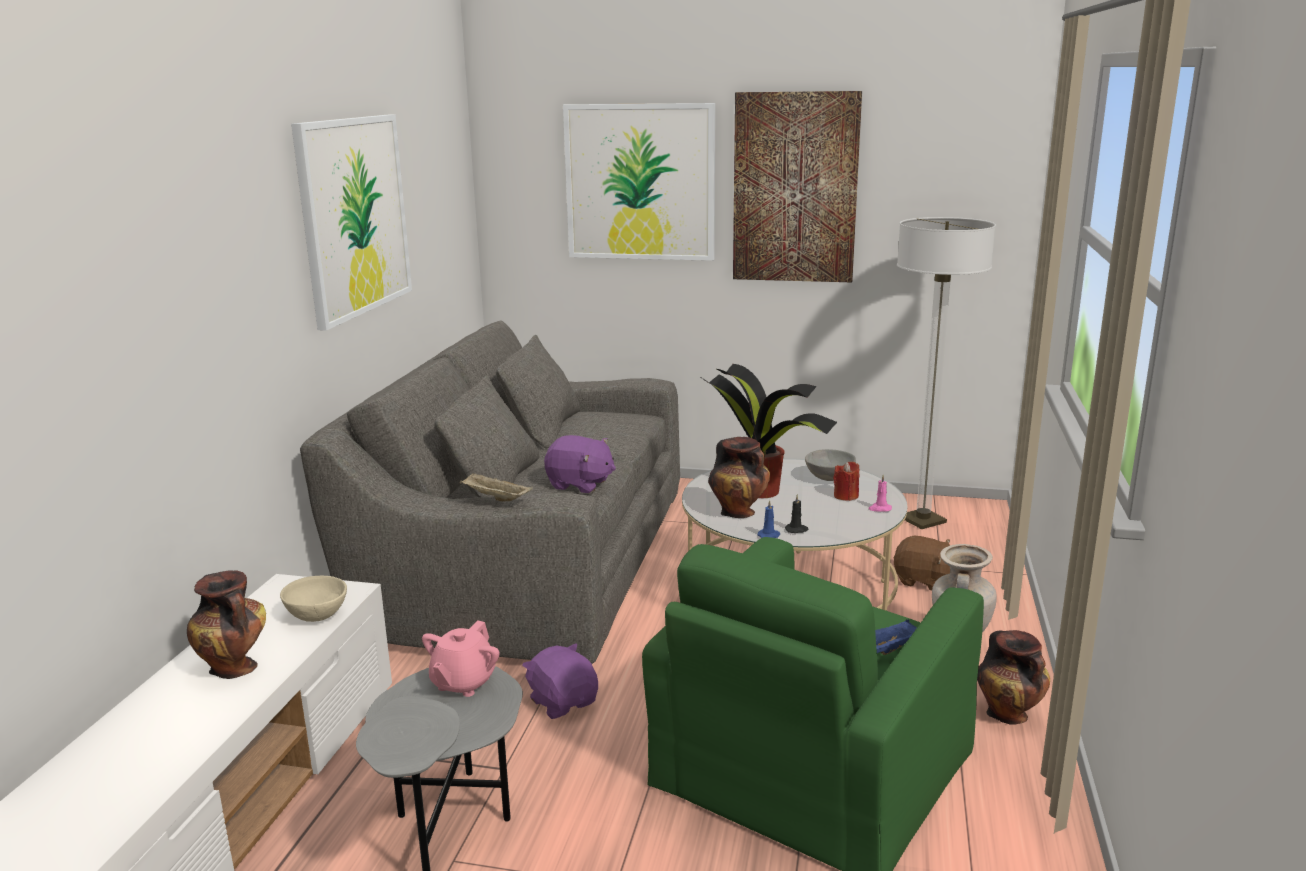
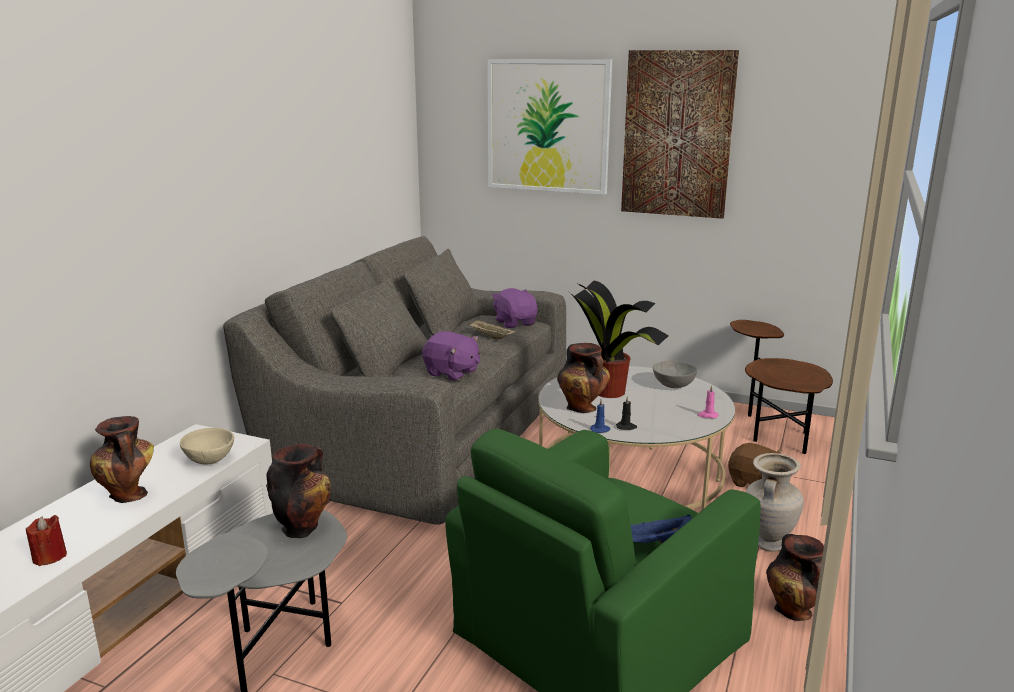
camera: 10 degrees right, 0 degrees up
(354, 216) = (291, 142): picture -> none
(463, 683) = (302, 527): pink teapot -> vase
(495, 498) = (369, 377): beige tray -> beige tray (490, 337)
(563, 702) = (409, 553): purple plush toy -> purple plush toy (515, 323)
(846, 496) = (682, 402): red candle -> red candle (49, 557)
(922, 520) = (771, 431): floor lamp -> brown side table

